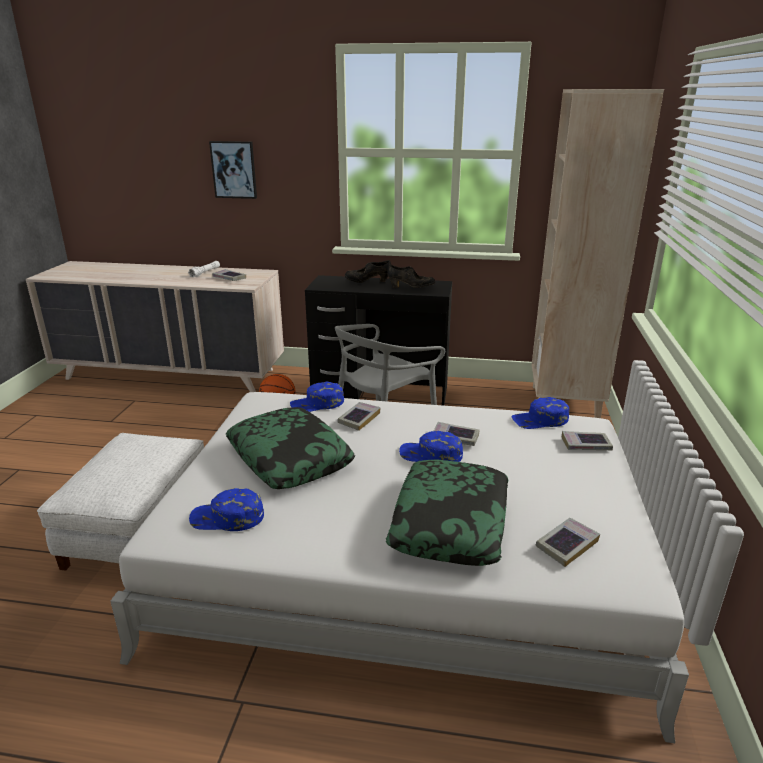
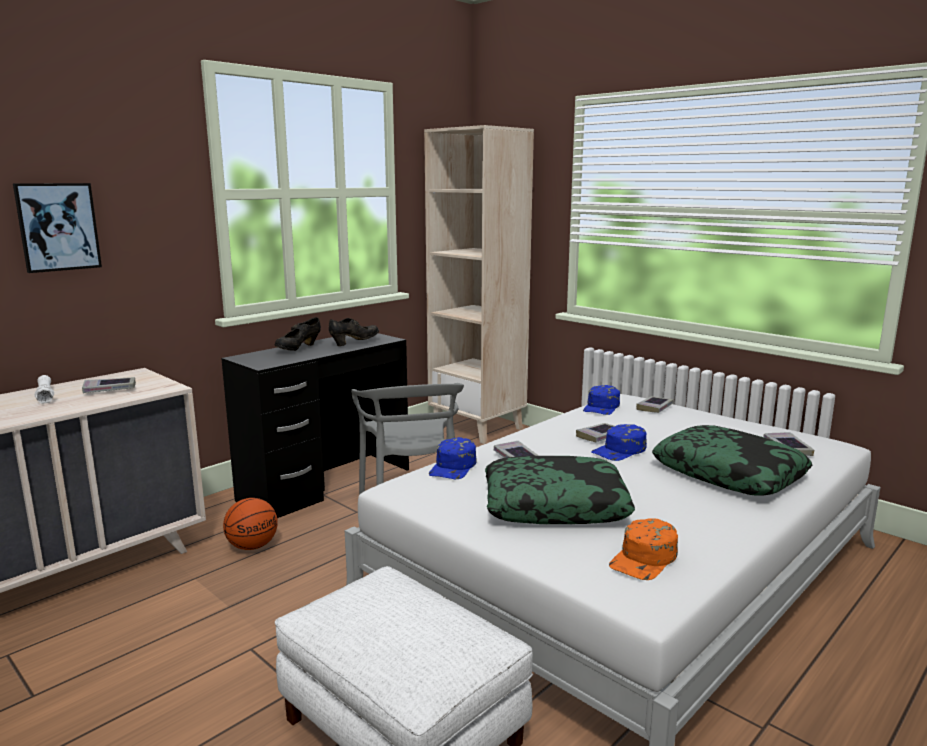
camera: 55 degrees left, 10 degrees down
(227, 518) = (644, 559): blue cap -> orange cap

